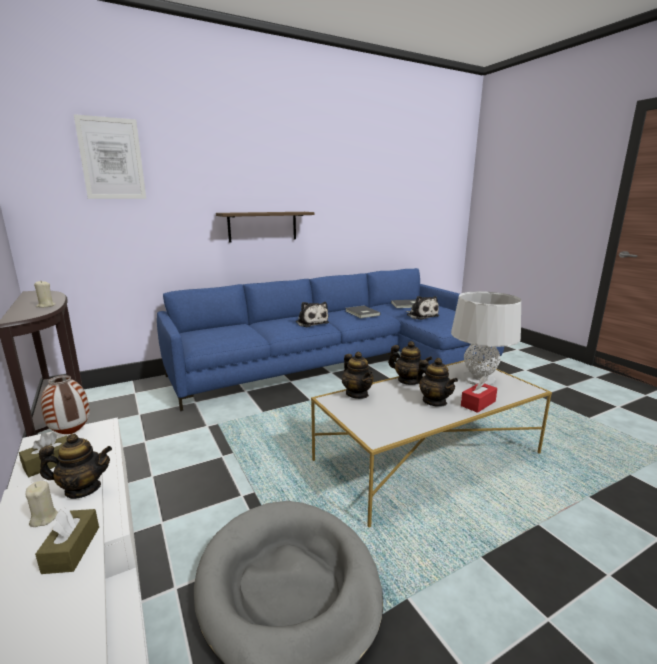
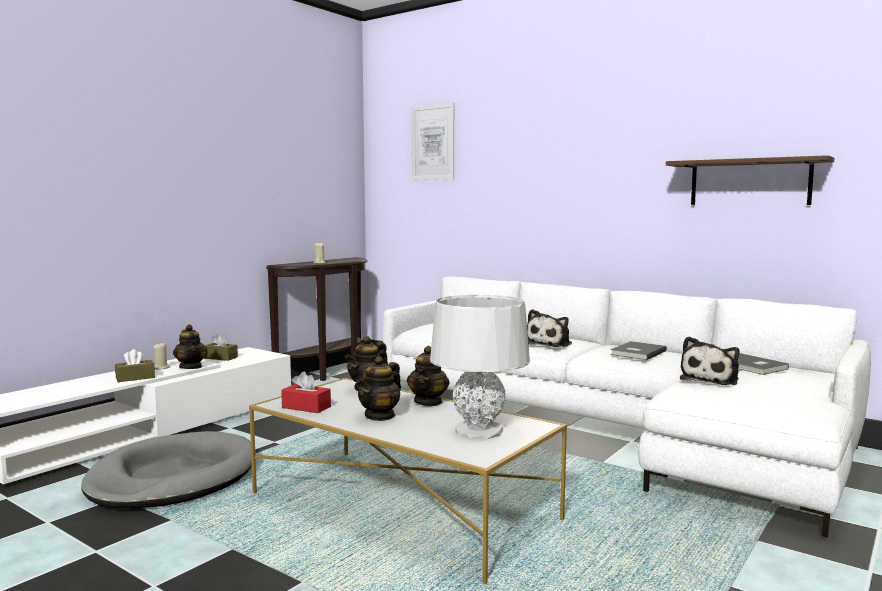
camera: 65 degrees right, 10 degrees down
(70, 433) = (258, 352): vase -> none
(262, 226) = (568, 212): shelf -> shelf (749, 182)
(343, 363) = (610, 428): blue sofa -> white sofa
(478, 403) = (394, 433): red tissue box -> red tissue box (306, 407)

